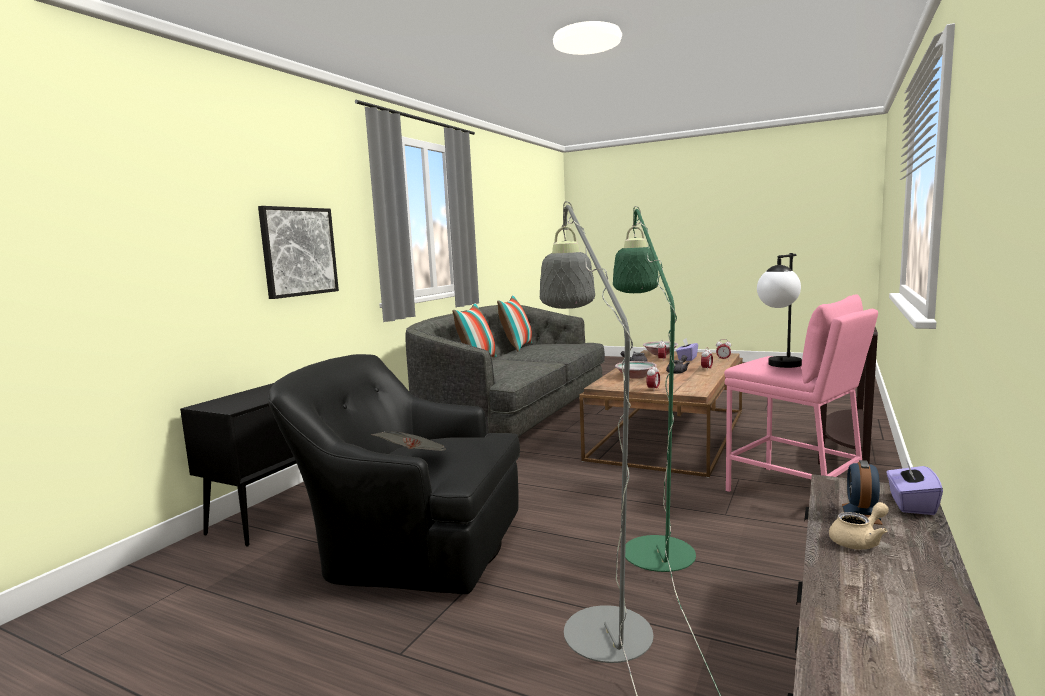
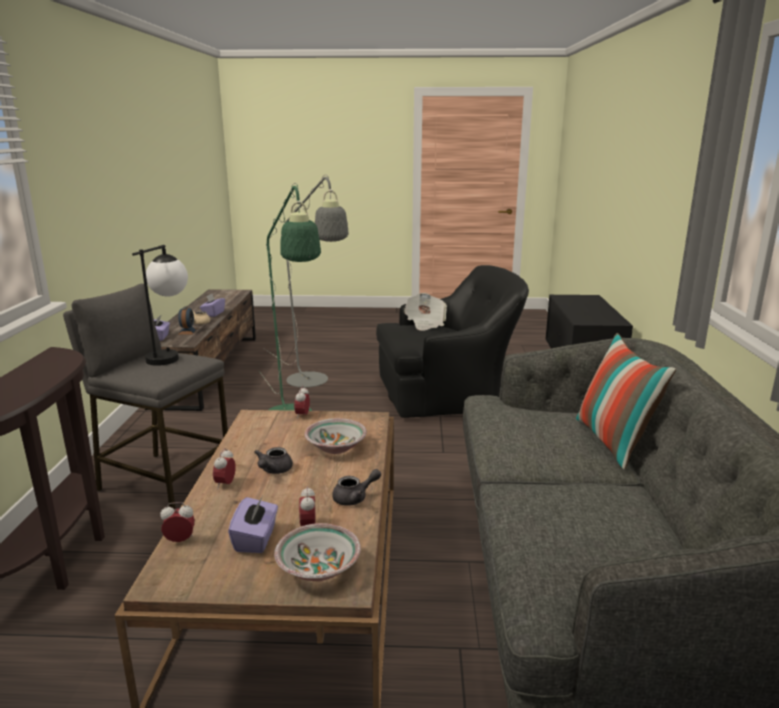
camera: 155 degrees right, 10 degrees up
(299, 251) = (666, 206): picture -> none
(516, 347) = (669, 531): pillow -> none
(794, 492) = (165, 482): pink stool -> grey stool
(848, 582) = (213, 314): none -> purple tissue box

